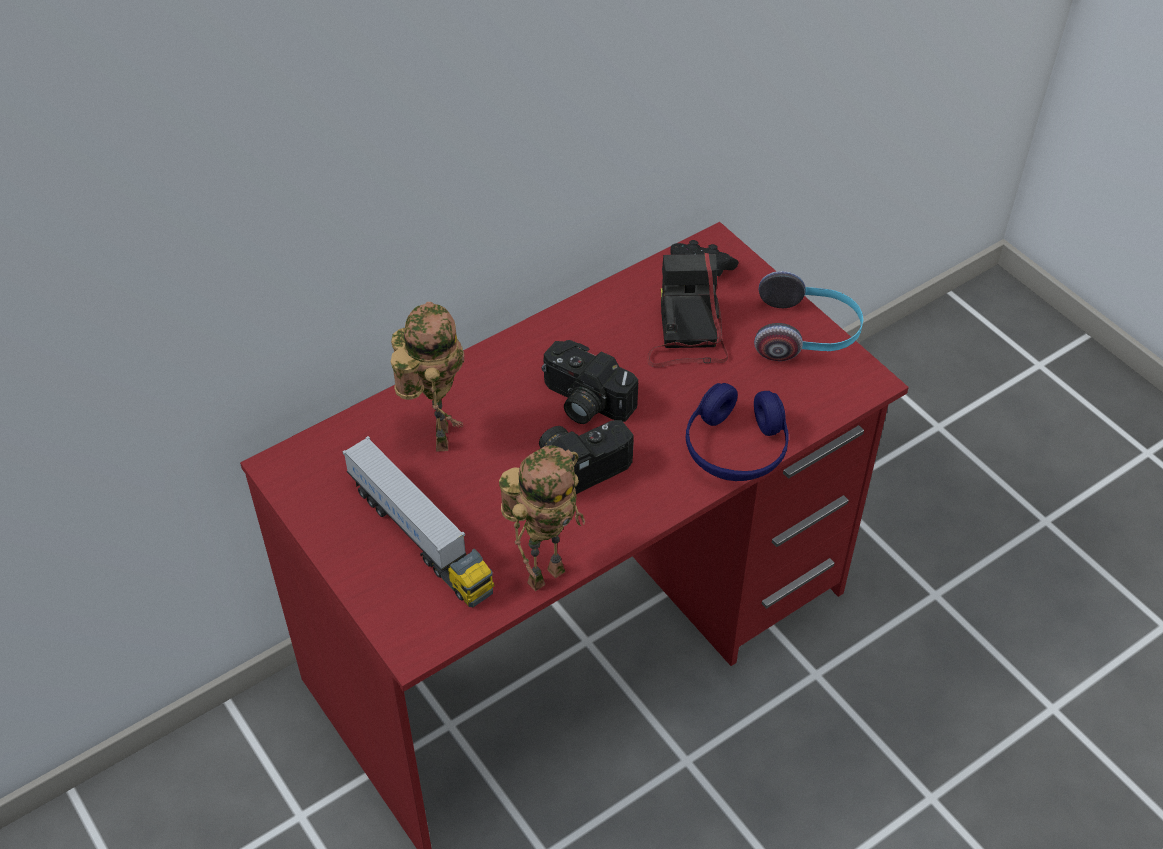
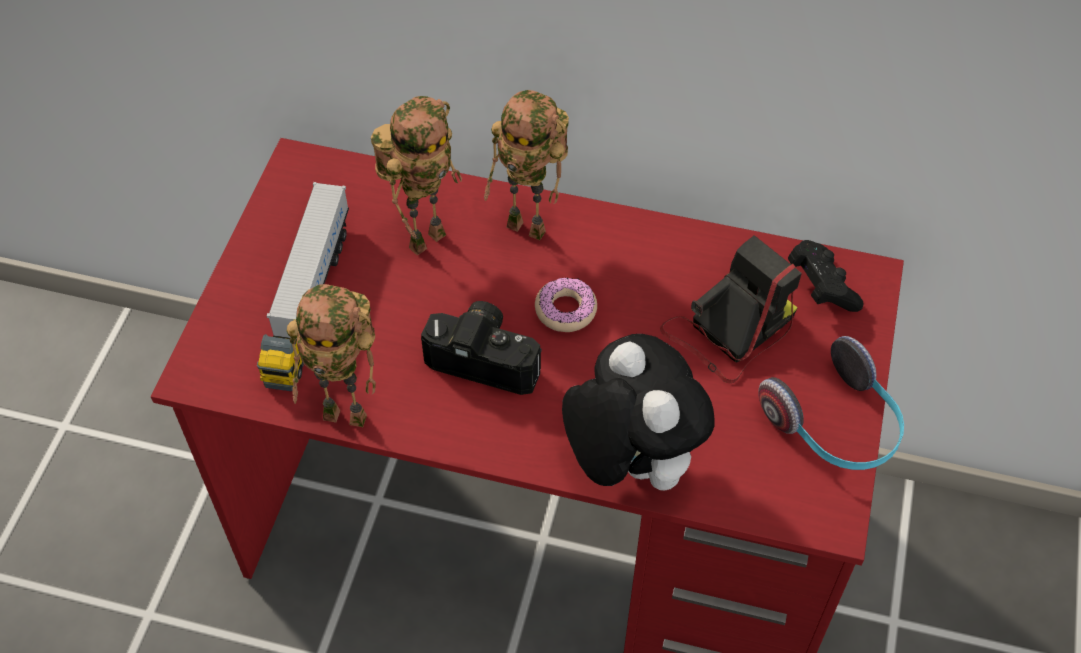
camera: 50 degrees right, 5 degrees up
(493, 375) = (531, 226): none -> toy robot
(583, 402) = (565, 310): camera -> donut
(735, 448) = (629, 462): blue headphones -> plush toy

